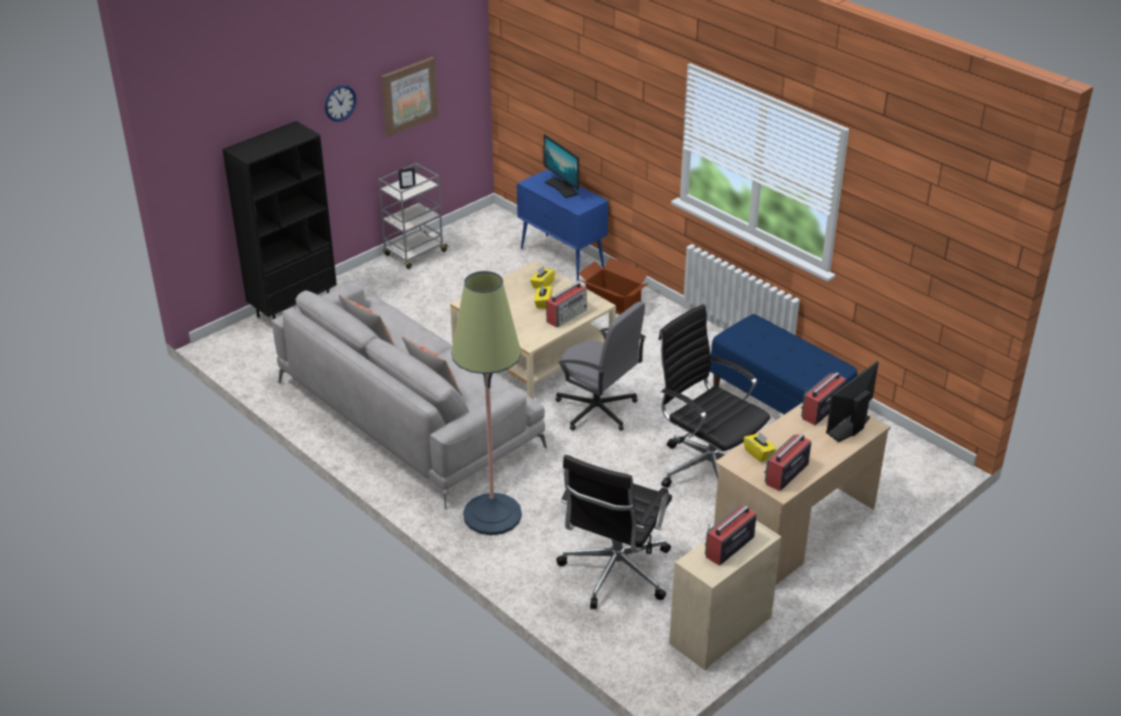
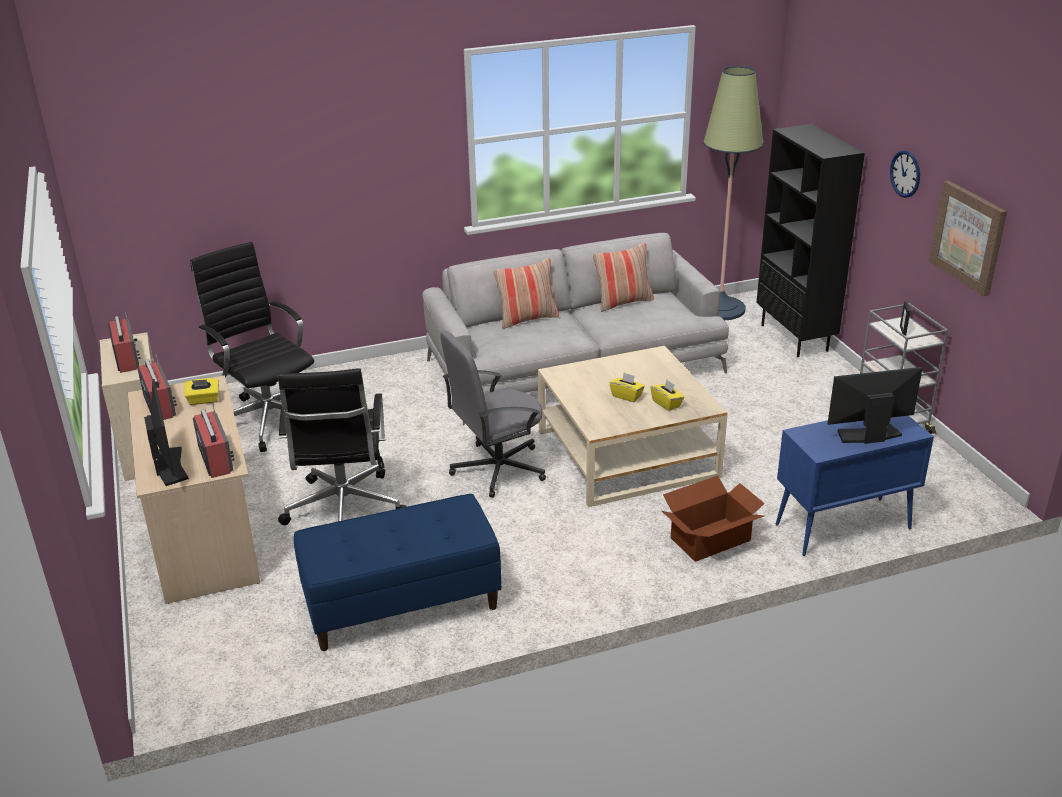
camera: 115 degrees right, 5 degrees down
(492, 515) = (398, 379): floor lamp -> floor lamp (720, 309)
(567, 315) = (591, 404): radio -> none
(707, 467) = (343, 511): black office chair -> black office chair turned 105 degrees clockwise

